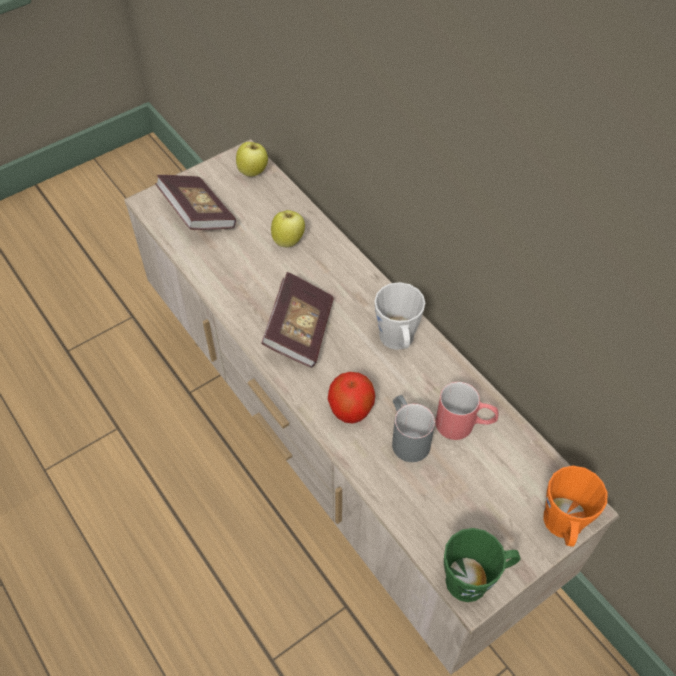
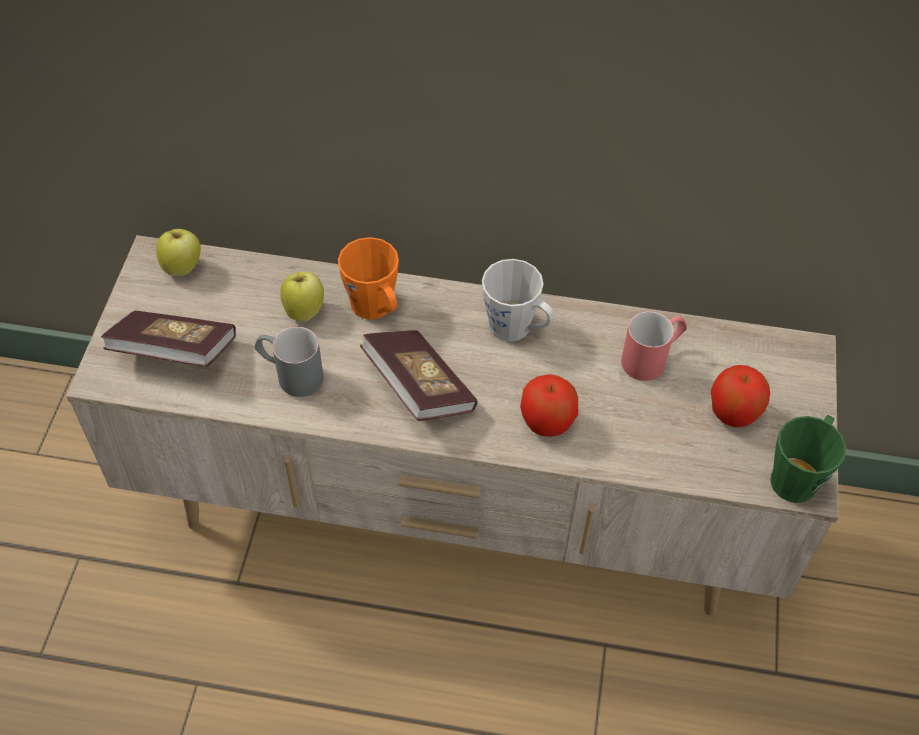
camera: 45 degrees left, 0 degrees up
(407, 436) = (619, 405): grey mug -> grey mug (290, 374)
(479, 502) = (733, 412): none -> apple
(563, 527) = (811, 378): orange mug -> orange mug (376, 309)

